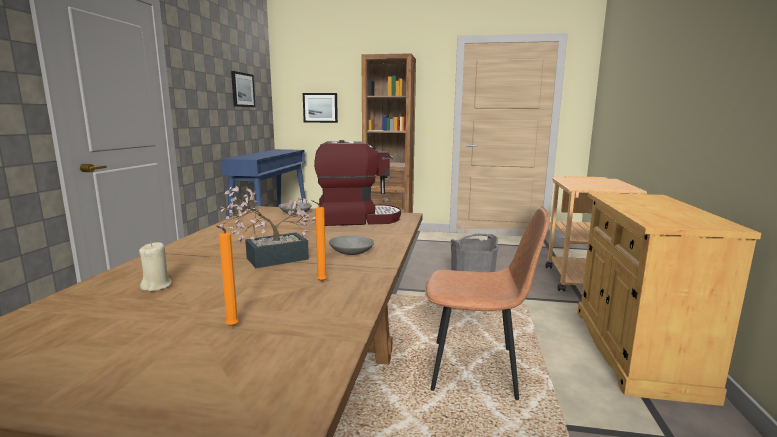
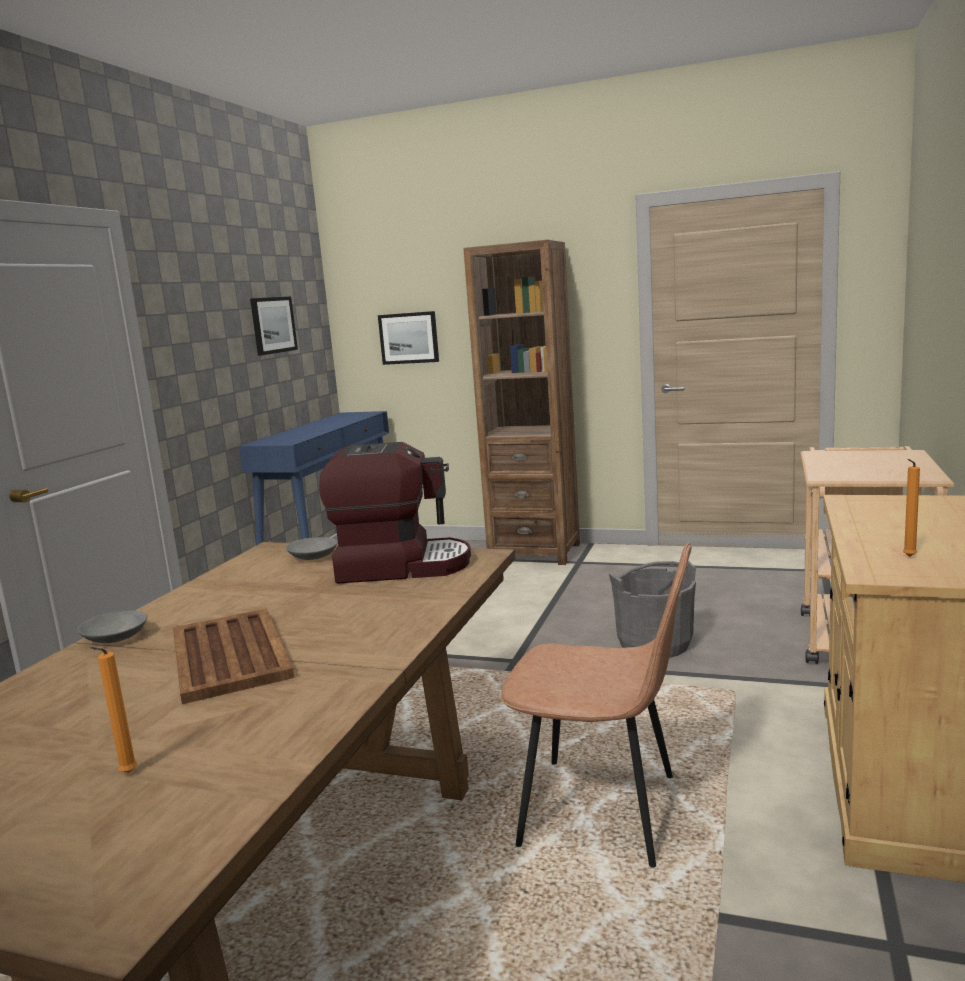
camera: 10 degrees right, 0 degrees up
(157, 286) = (63, 704): beige candle -> none
(269, 259) = (230, 654): potted plant -> brown tray
(320, 282) = (278, 696): orange candle -> orange candle (908, 557)
(352, 252) = (354, 638): grey bowl -> grey bowl (116, 637)

